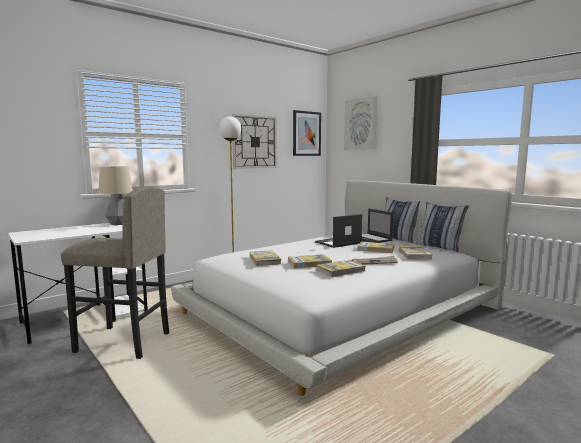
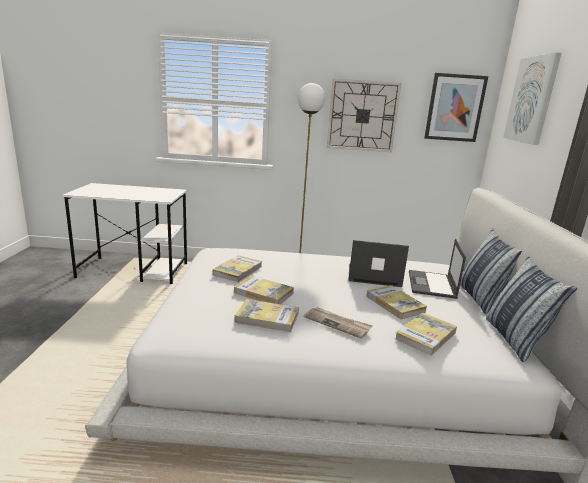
camera: 40 degrees right, 10 degrees up
(118, 224) = (170, 192): table lamp -> none
(123, 343) = (113, 305): grey stool -> none

